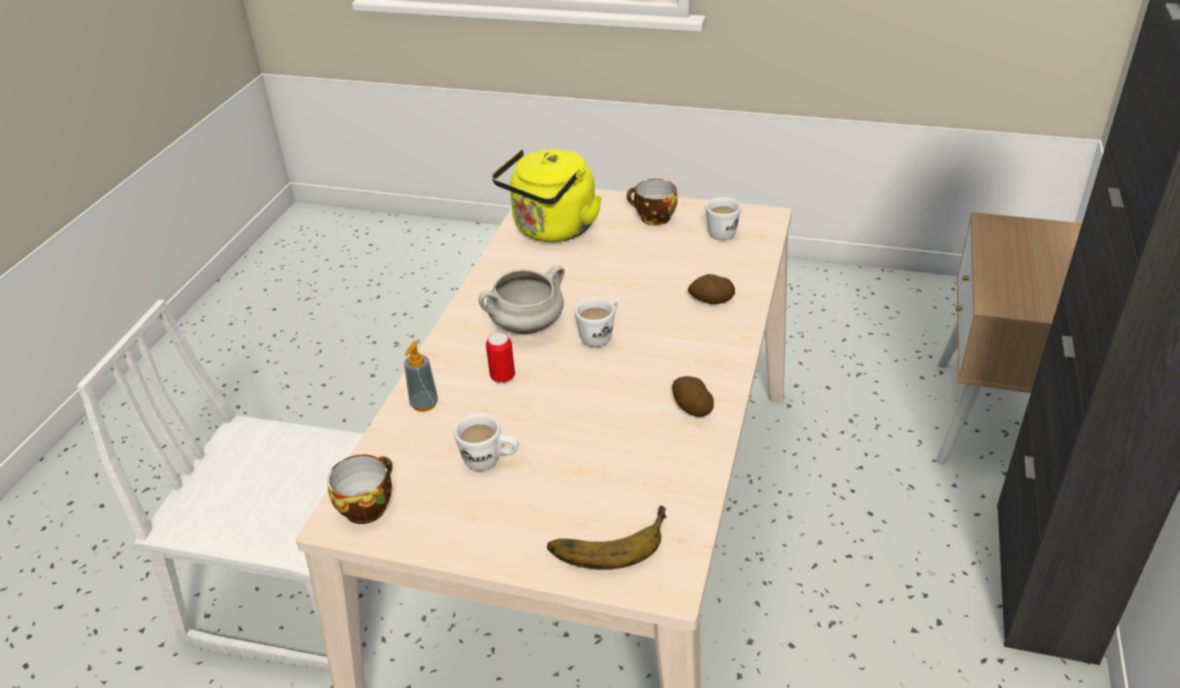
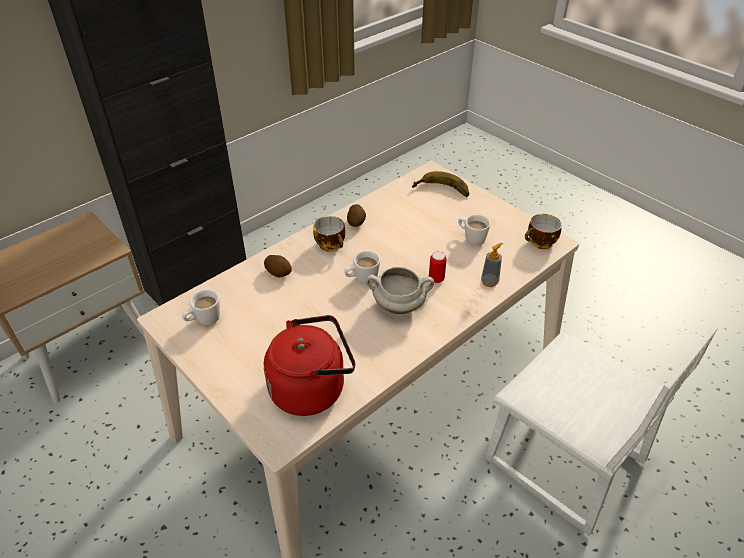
camera: 150 degrees left, 5 degrees up
(552, 230) = (312, 388): yellow kettle -> red kettle
(653, 218) = (231, 359): cup -> cup (331, 245)

